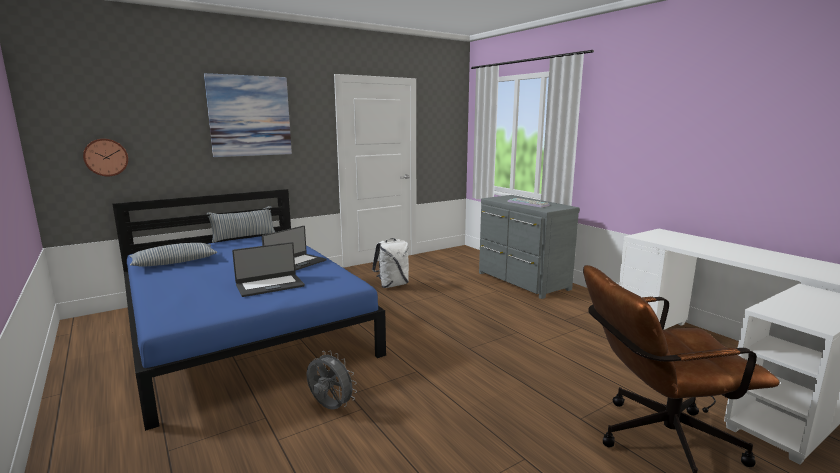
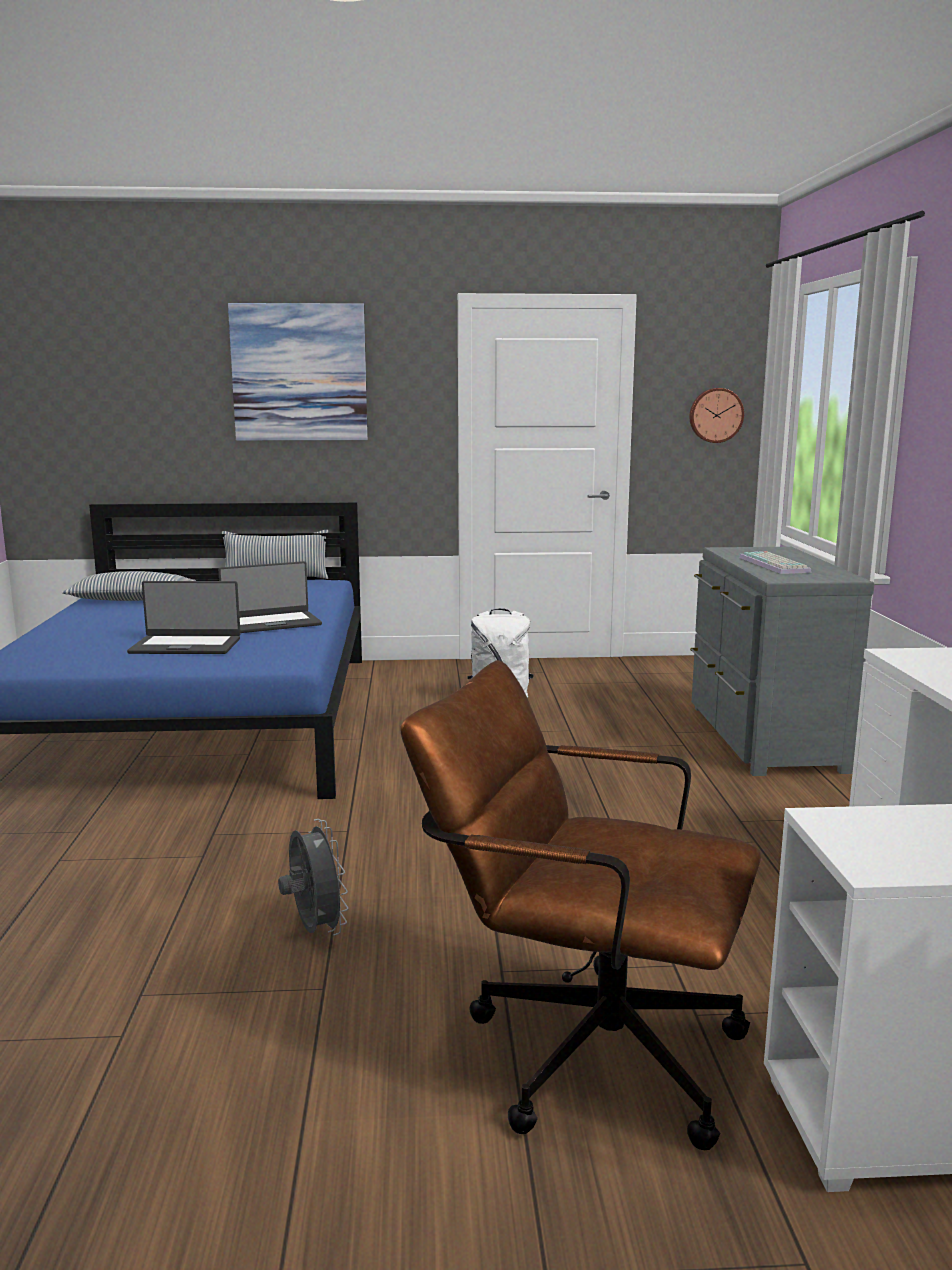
camera: 30 degrees right, 0 degrees up
(106, 157) = (87, 434): wall clock -> wall clock (715, 415)
(330, 408) = (166, 843): grey fan -> grey fan (315, 930)

